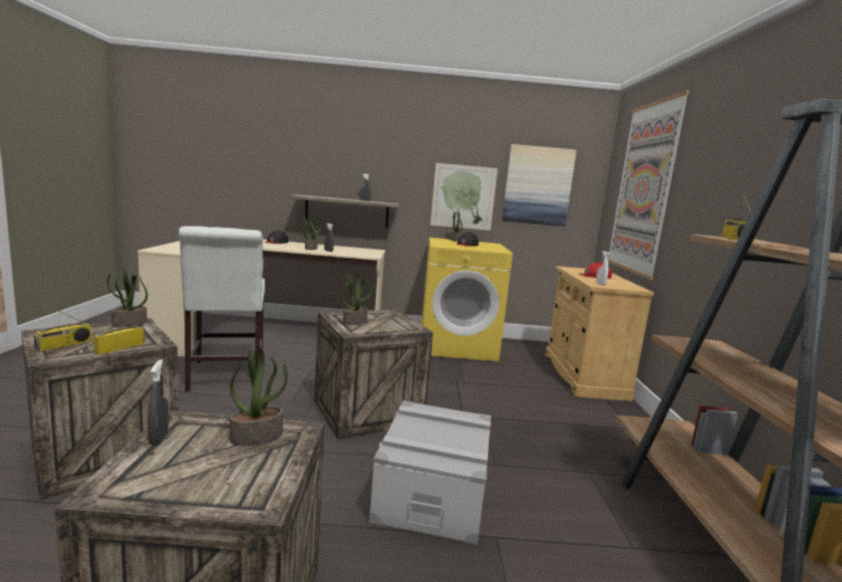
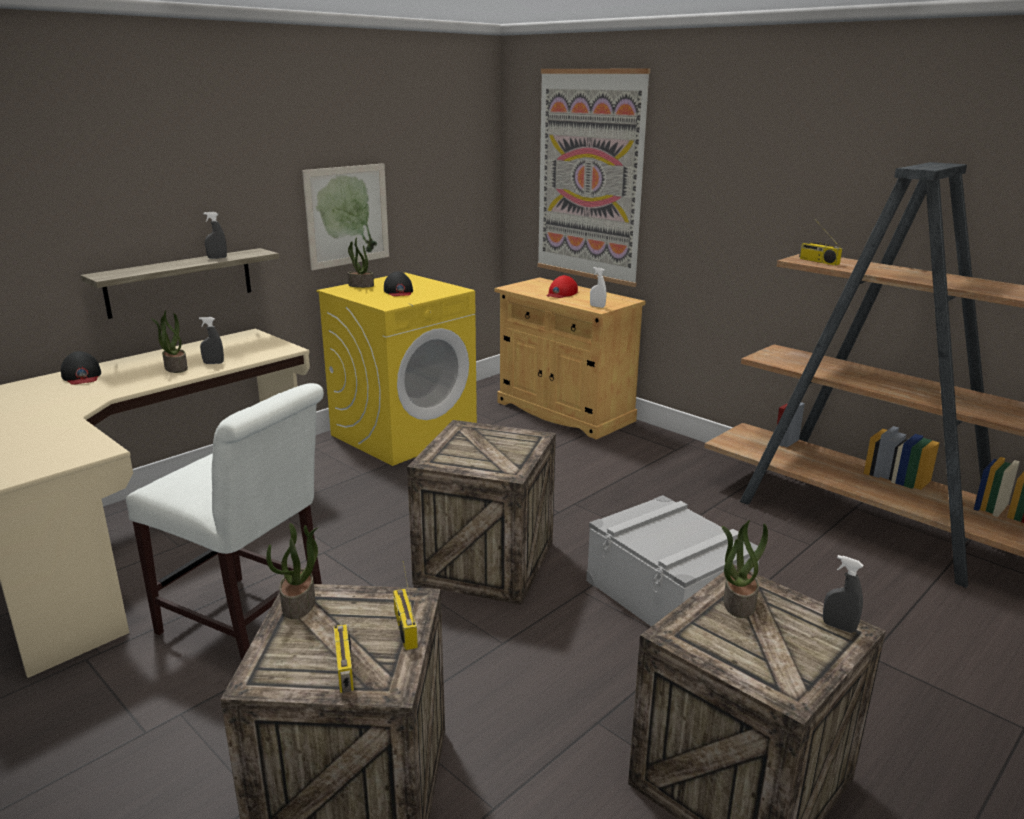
camera: 45 degrees left, 10 degrees up
(159, 438) = (705, 651): grey spray bottle -> grey spray bottle (838, 627)
(354, 321) = (472, 458): potted plant -> none
(537, 185) = (432, 179): picture -> none

